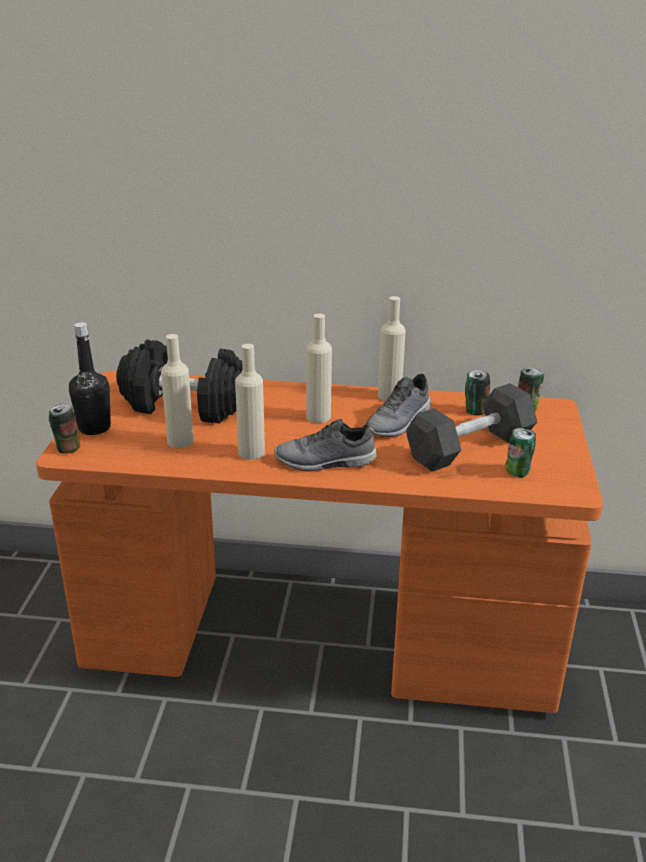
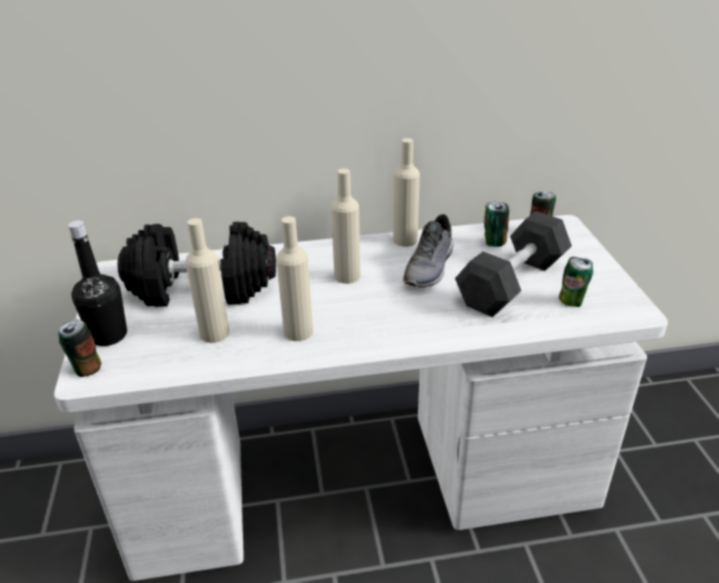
camera: 15 degrees left, 5 degrees up
(320, 640) = (363, 484): orange desk -> white desk
(325, 462) = (381, 328): grey shoe -> none

